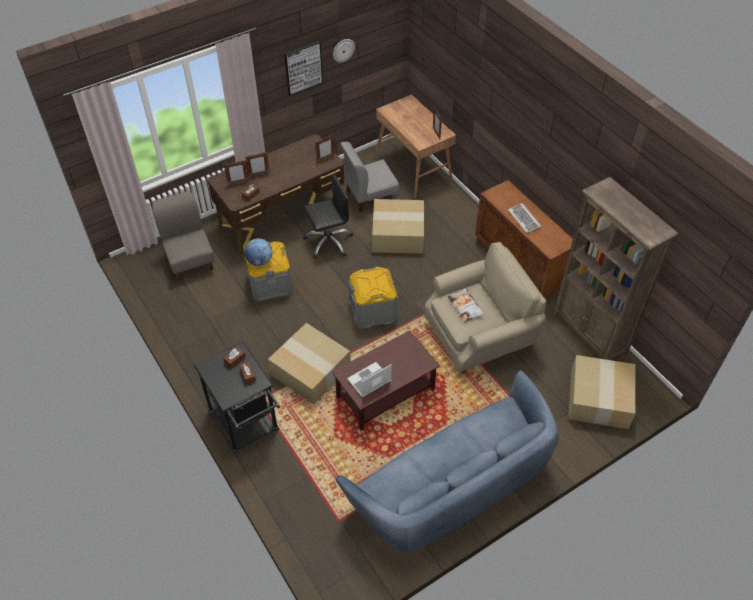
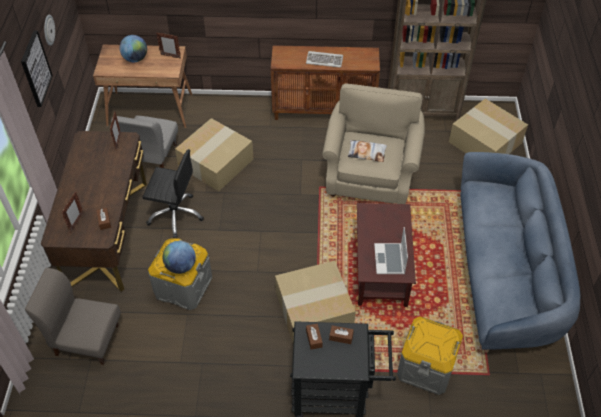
camera: 55 degrees left, 0 degrees up
(259, 175) = (83, 201): picture frame -> none
(328, 242) = (175, 215): black office chair -> black office chair turned 90 degrees clockwise
(373, 311) = (285, 227): grey storage box -> grey storage box (426, 367)
(414, 118) = (135, 59): none -> globe

